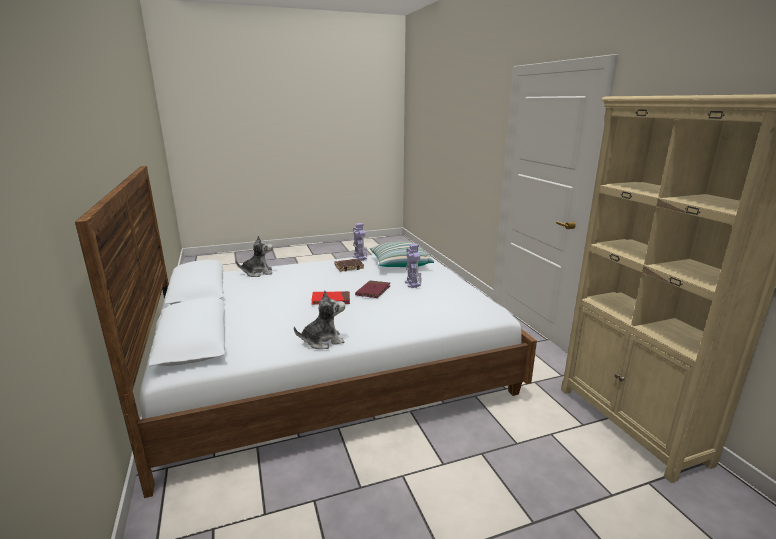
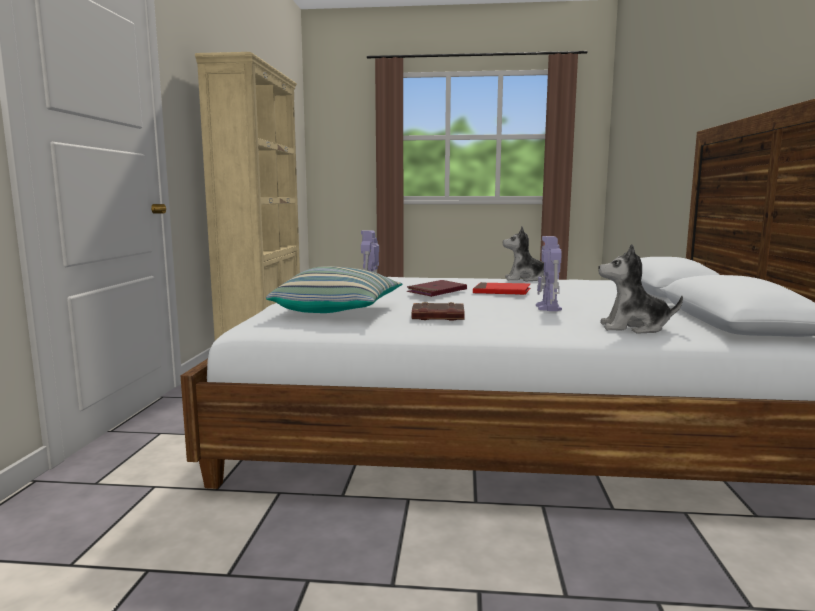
camera: 155 degrees left, 10 degrees down
(359, 257) = (394, 328): toy robot -> toy robot (548, 308)

